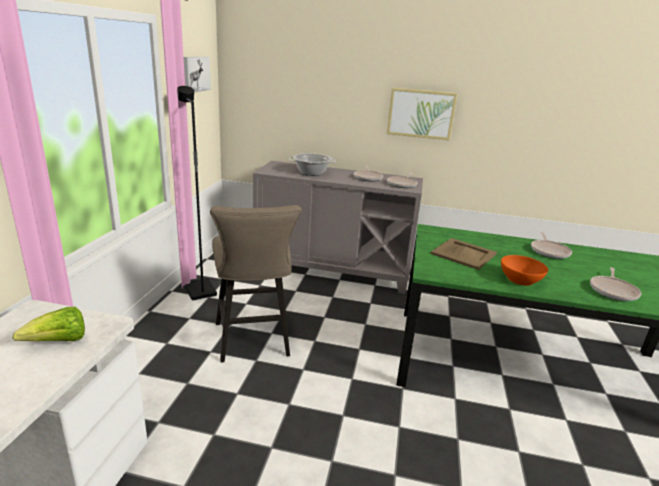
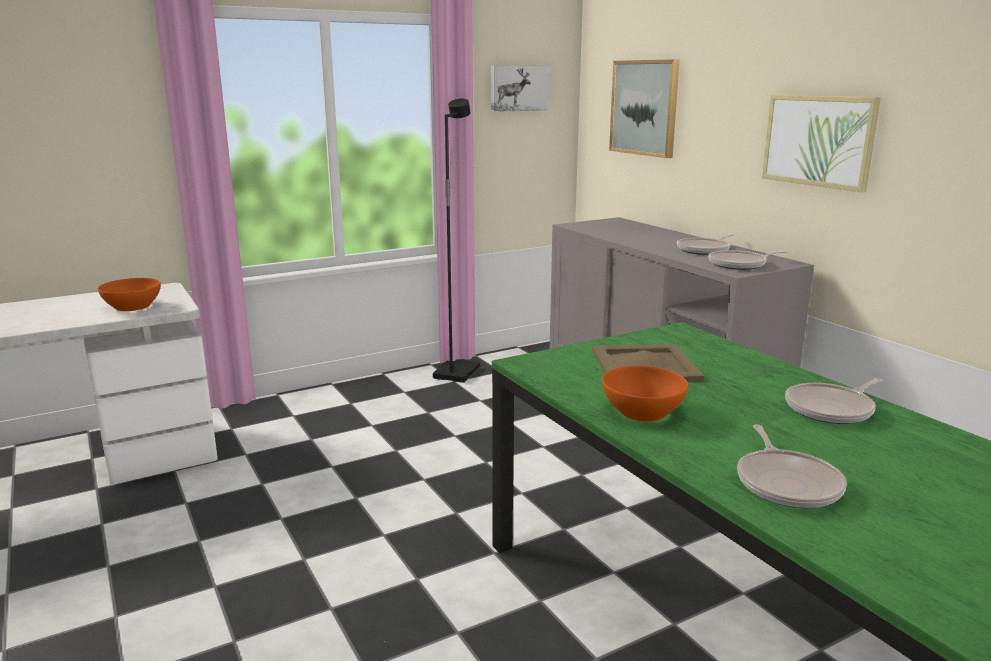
camera: 50 degrees right, 5 degrees down
(59, 342) = (132, 306): lettuce -> orange bowl
(253, 342) = (421, 435): beige stool -> none
(287, 89) = (644, 107): none -> picture
(311, 173) = (632, 234): cooking pot -> none
(613, 291) = (787, 483): frying pan -> frying pan turned 75 degrees counterclockwise

